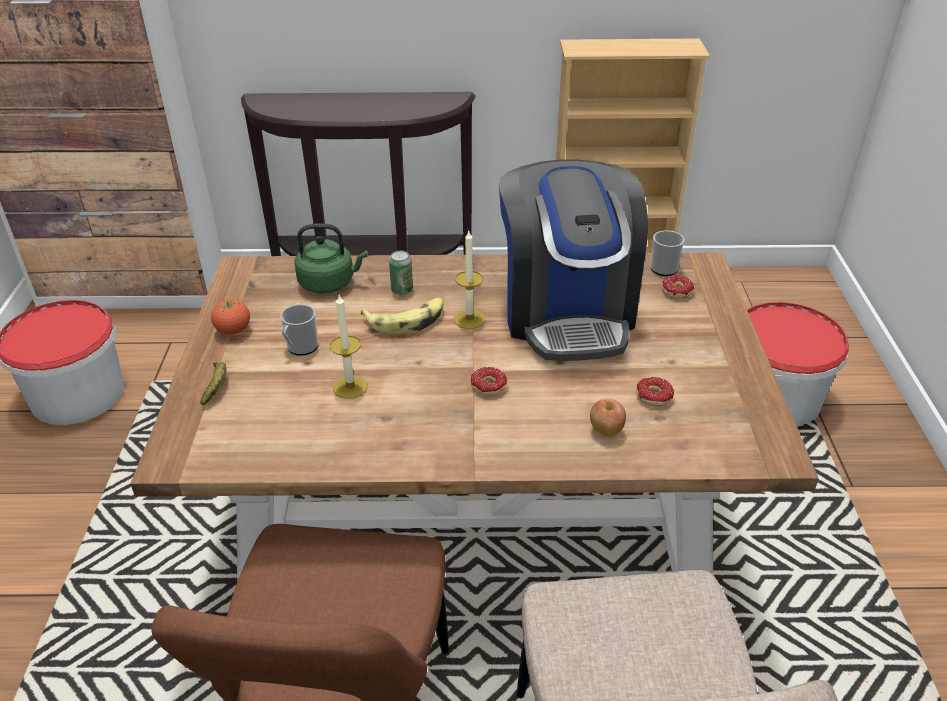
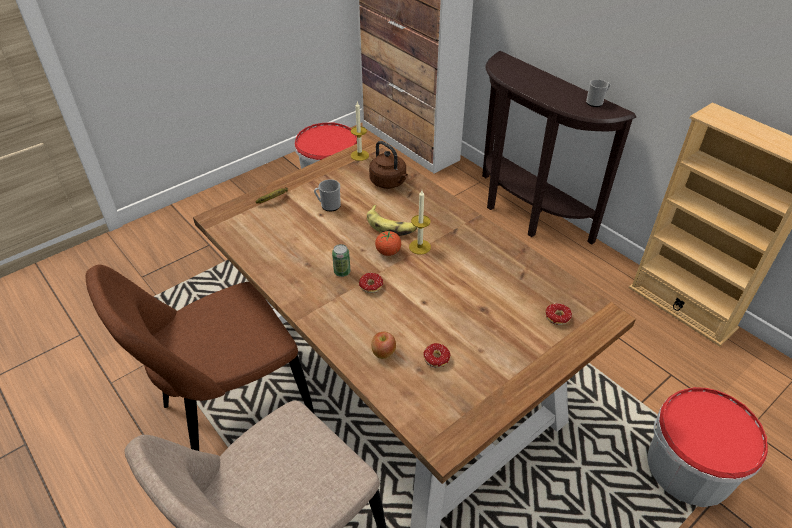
camera: 50 degrees right, 5 degrees up
(233, 330) = (317, 178): tomato -> tomato (388, 252)
(329, 283) = (389, 182): green kettle -> brown kettle
(350, 387) = (318, 239): candle -> candle (359, 155)
(402, 290) = (414, 209): can -> can (342, 272)
(567, 313) = (473, 281): coffee machine -> none
(664, 267) = (578, 298): mug -> mug (596, 102)

